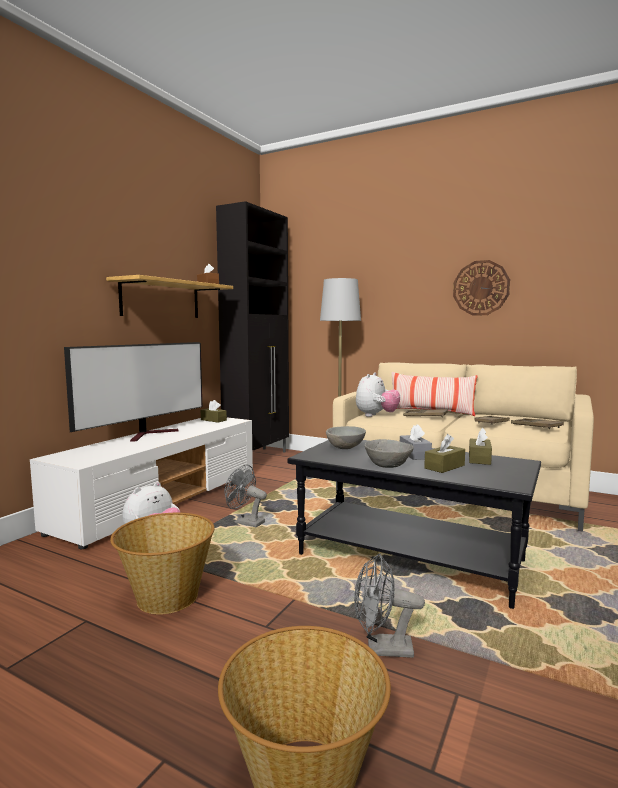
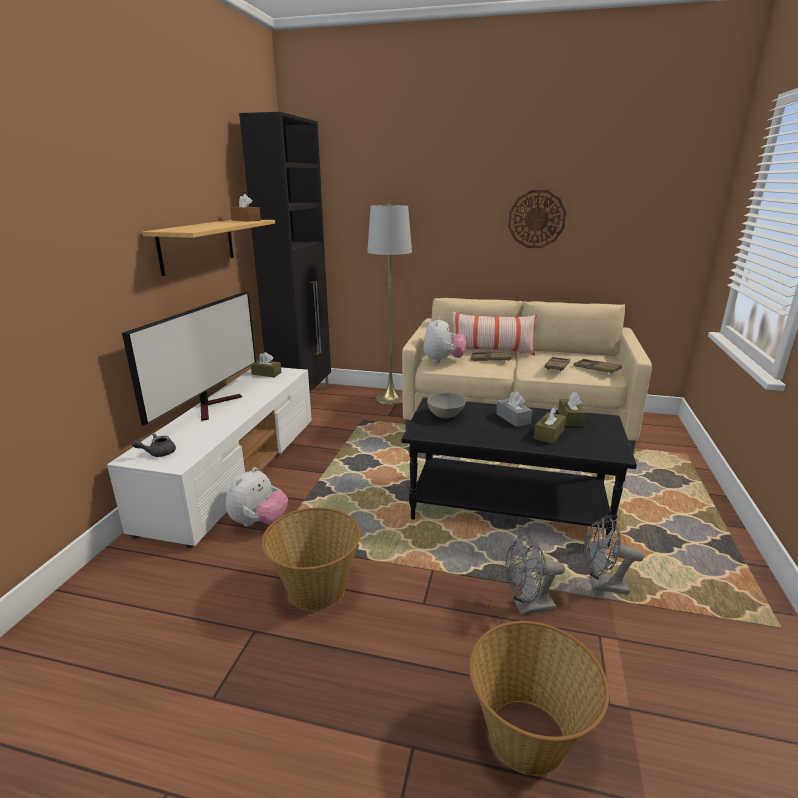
camera: 15 degrees left, 15 degrees up
(75, 456) = (158, 453): none -> grey teapot
(245, 522) = (339, 488): grey fan -> grey fan (602, 585)
(388, 465) = (500, 438): grey bowl -> none

